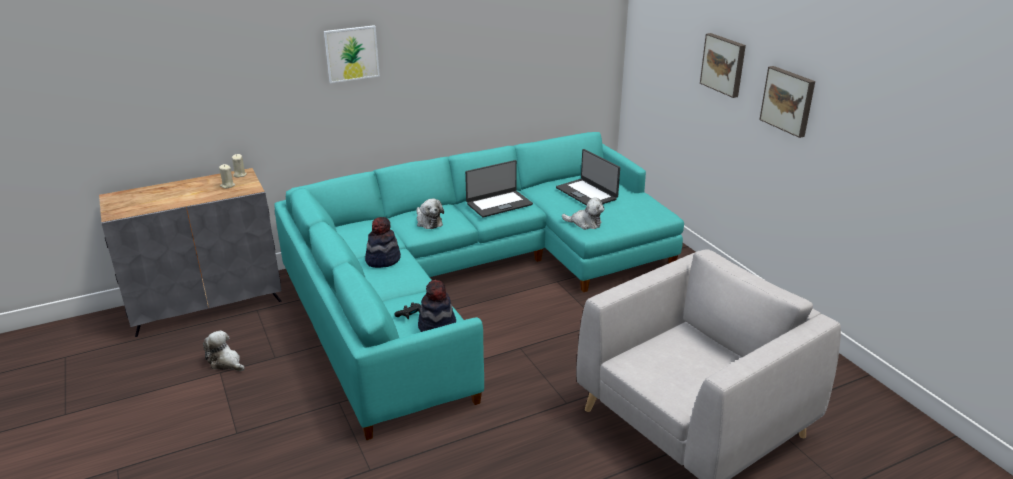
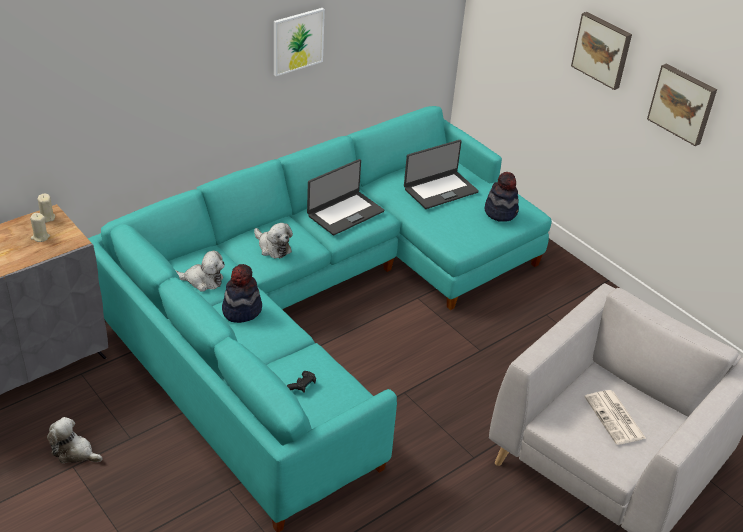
camera: 15 degrees left, 10 degrees up
(351, 53) = (171, 54): picture -> picture (298, 41)
(437, 326) = (338, 398): hat -> hat (501, 212)
(585, 223) = (449, 233): plush toy -> plush toy (202, 280)
(587, 193) = (440, 190): laptop -> laptop turned 75 degrees counterclockwise
(690, 364) = (615, 418): none -> newspaper

